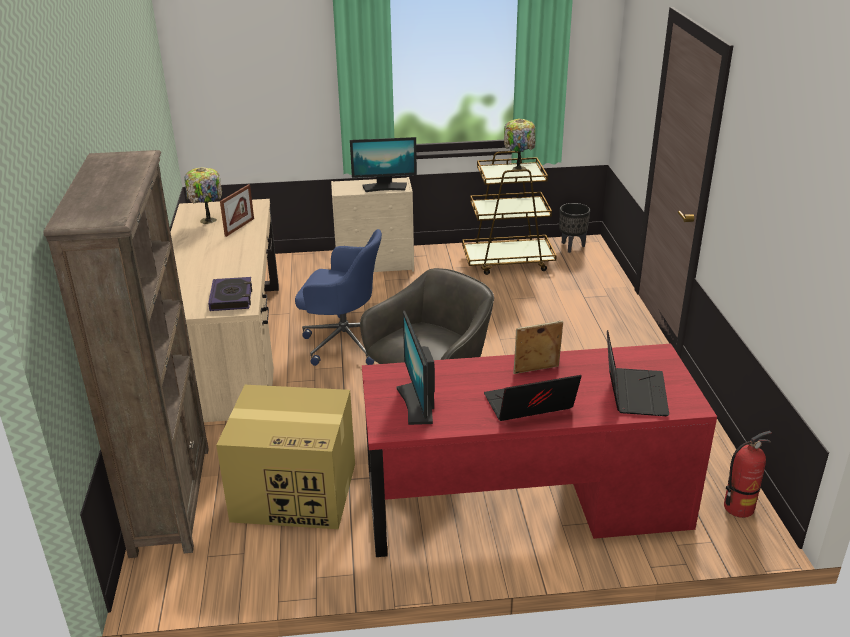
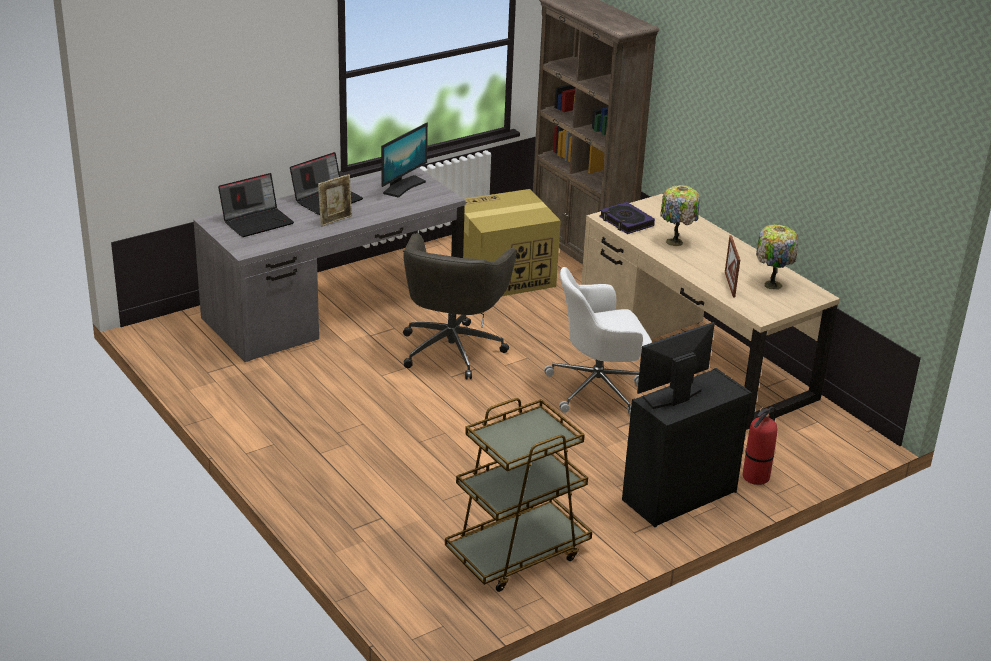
camera: 150 degrees right, 0 degrees up
(344, 341) = (598, 389): blue office chair -> white office chair
(376, 265) = (678, 496): beige dresser -> black dresser
(417, 404) = (403, 186): monitor -> monitor turned 75 degrees clockwise
(518, 168) = (522, 449): table lamp -> table lamp (675, 242)
(524, 501) = (334, 307): red desk -> grey desk
(571, 247) = (446, 612): black planter -> none
(633, 392) = (257, 221): laptop -> laptop turned 105 degrees counterclockwise
(738, 508) = (168, 340): fire extinguisher -> fire extinguisher (756, 477)

